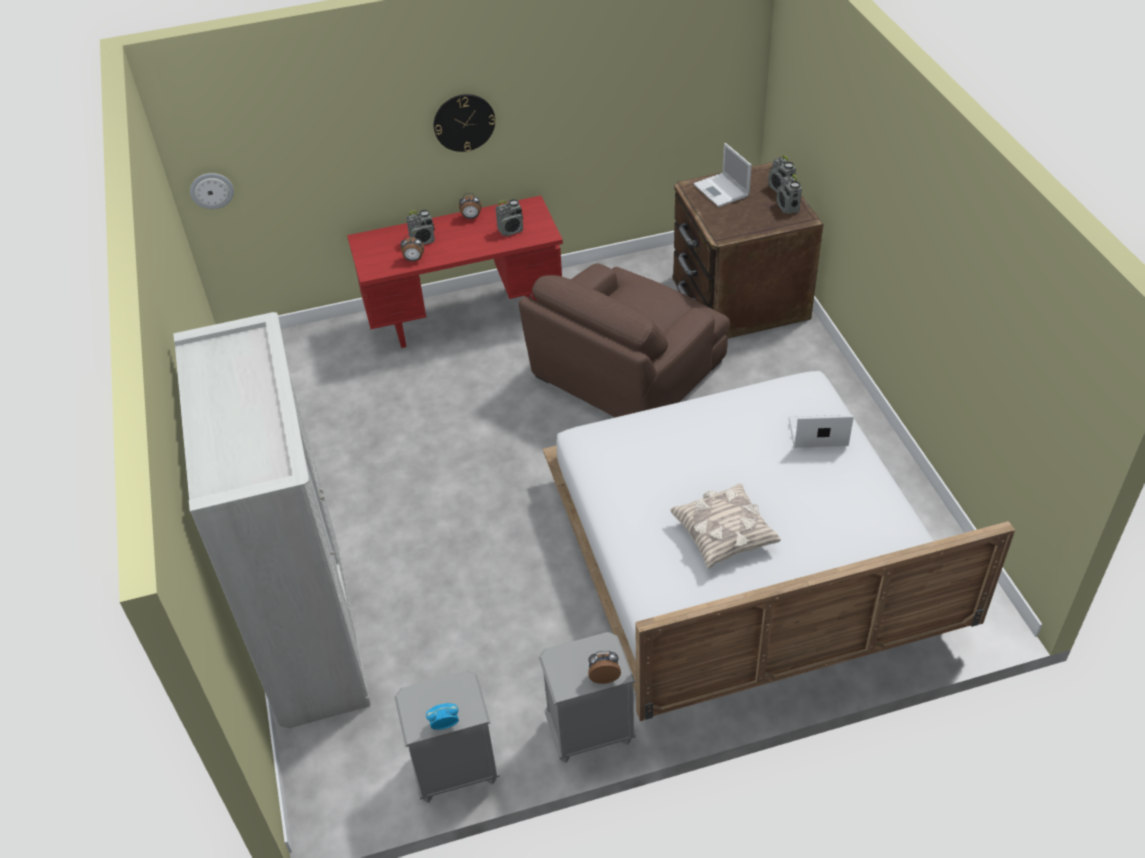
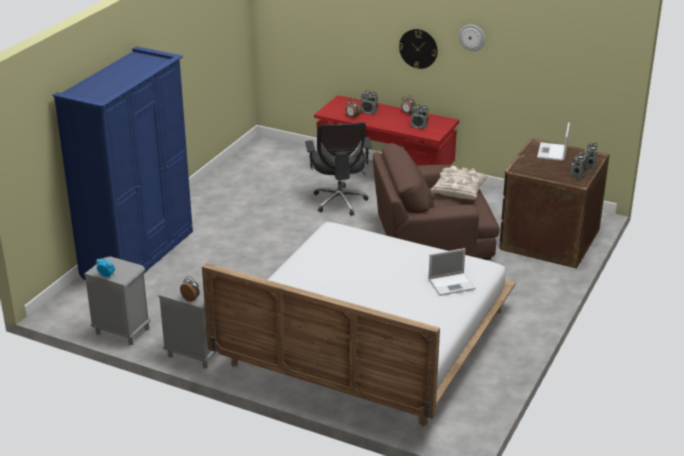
camera: 40 degrees right, 15 degrees down
(211, 190) = (272, 34): wall clock -> wall clock (472, 37)
(312, 631) = (139, 254): white wardrobe -> blue wardrobe
(458, 382) = (339, 201): none -> office chair
(724, 536) = (335, 294): beige pillow -> beige pillow (458, 192)
(816, 433) = (452, 284): laptop -> laptop turned 120 degrees clockwise

